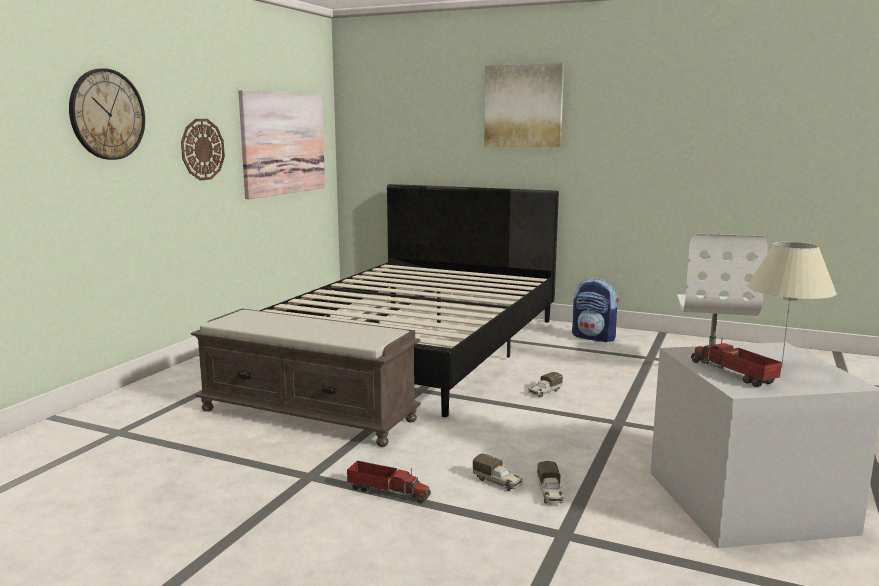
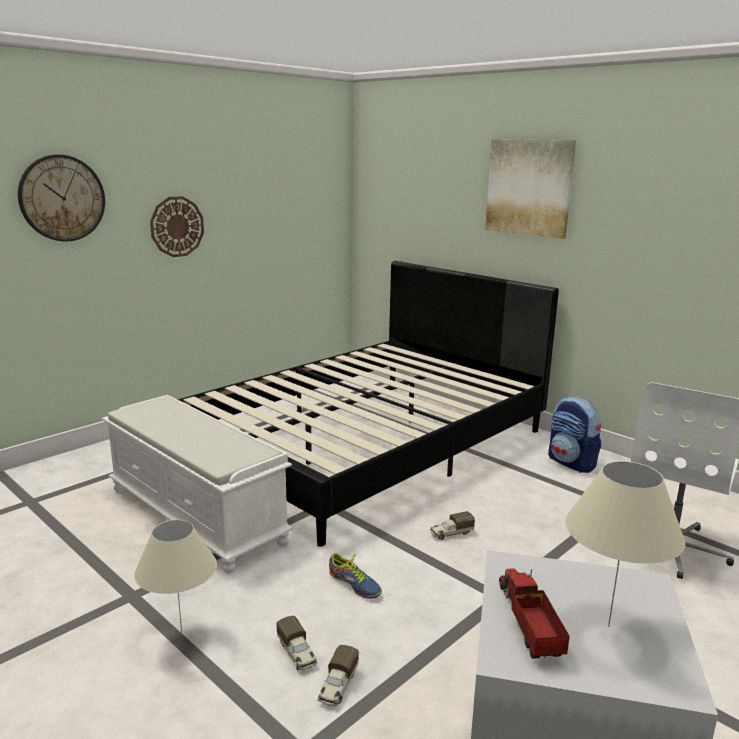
camera: 20 degrees right, 5 degrees up
(283, 143) = (281, 216): picture -> none
(309, 414) = (197, 515): brown bench -> white bench
(386, 491) = (181, 636): toy truck -> beige table lamp
(499, 434) = (354, 584): none -> shoe

